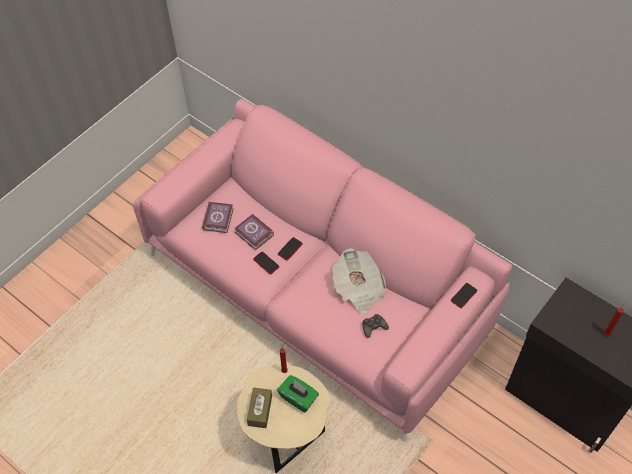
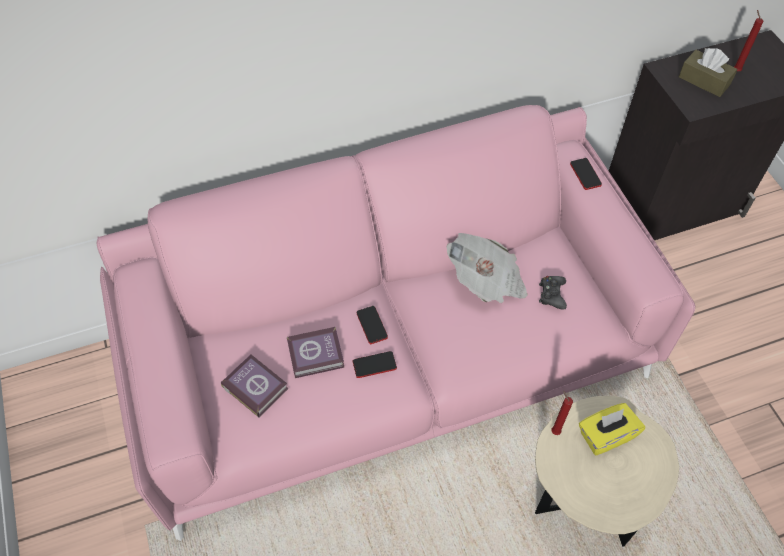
camera: 60 degrees left, 0 degrees up
(260, 410) = (601, 494): brown tissue box -> brown tissue box (704, 80)
(298, 398) = (606, 435): green tissue box -> yellow tissue box

